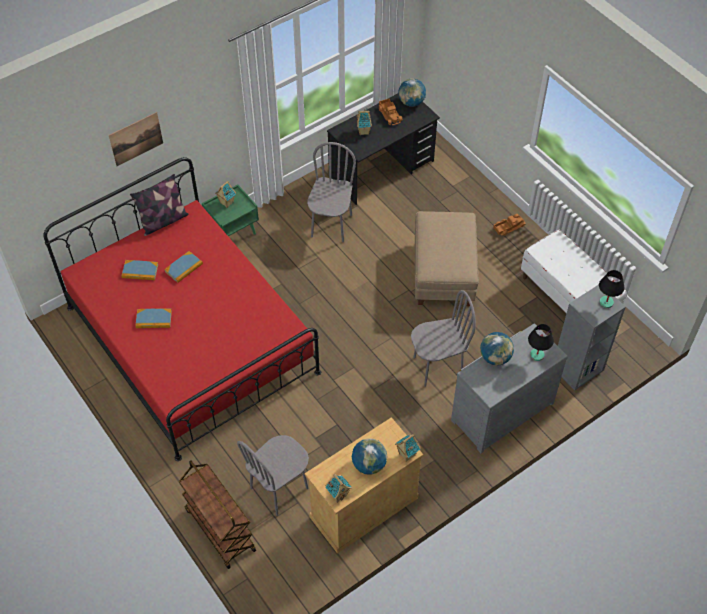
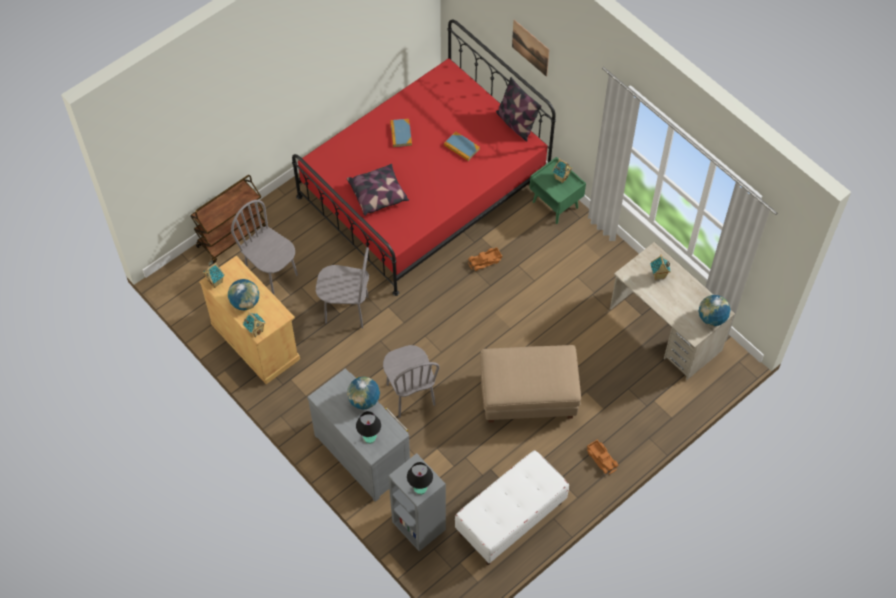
camera: 85 degrees right, 5 degrees up
(140, 271) = (454, 115): book -> none
(230, 344) = (378, 194): none -> pillow
(331, 226) = (577, 288): grey chair -> grey chair (346, 310)
(381, 169) = (665, 329): black desk -> beige desk
(390, 115) = (688, 298): toy truck -> toy truck (485, 261)

